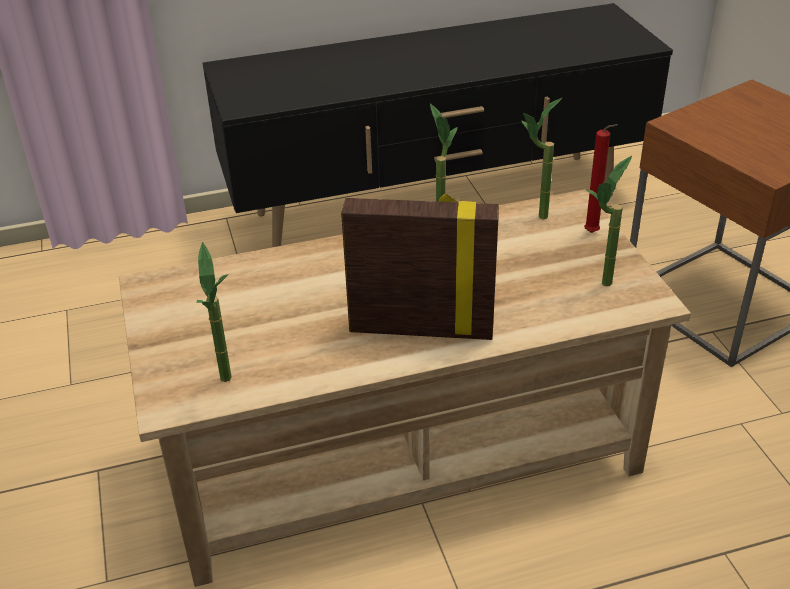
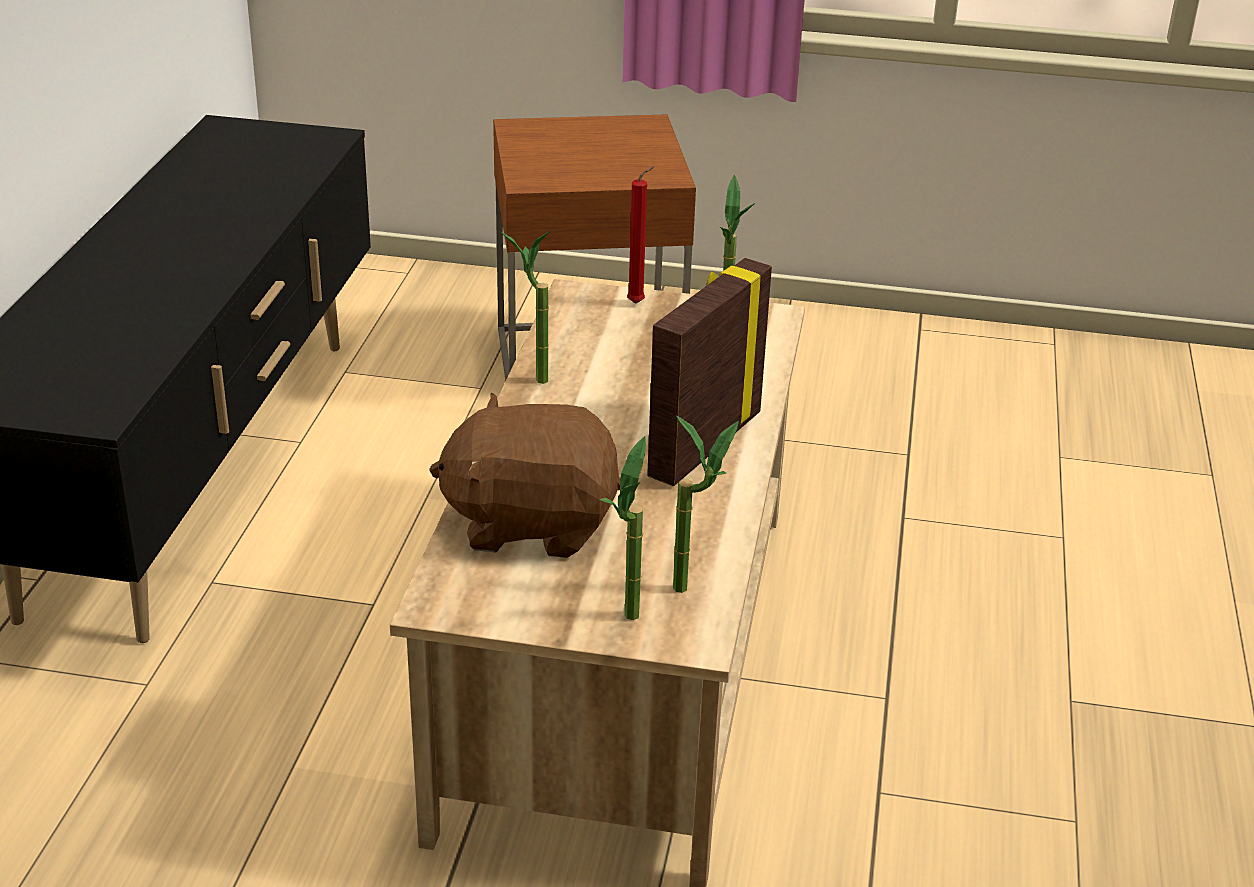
camera: 65 degrees left, 5 degrees down
(261, 288) = (531, 523): none -> brown plush toy
(533, 218) = (576, 322): potted plant -> potted plant (628, 625)

